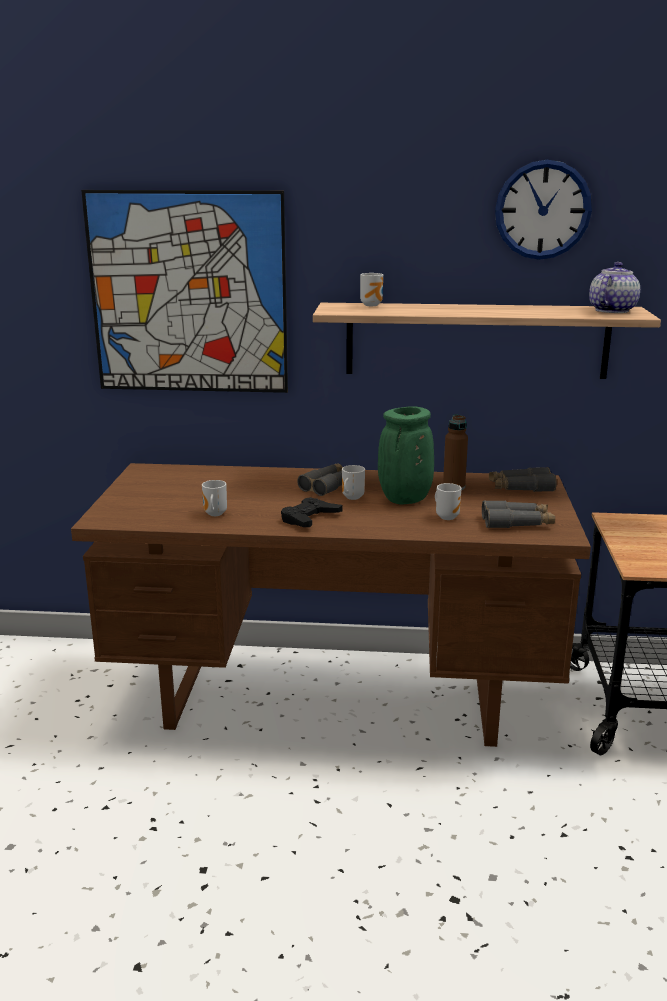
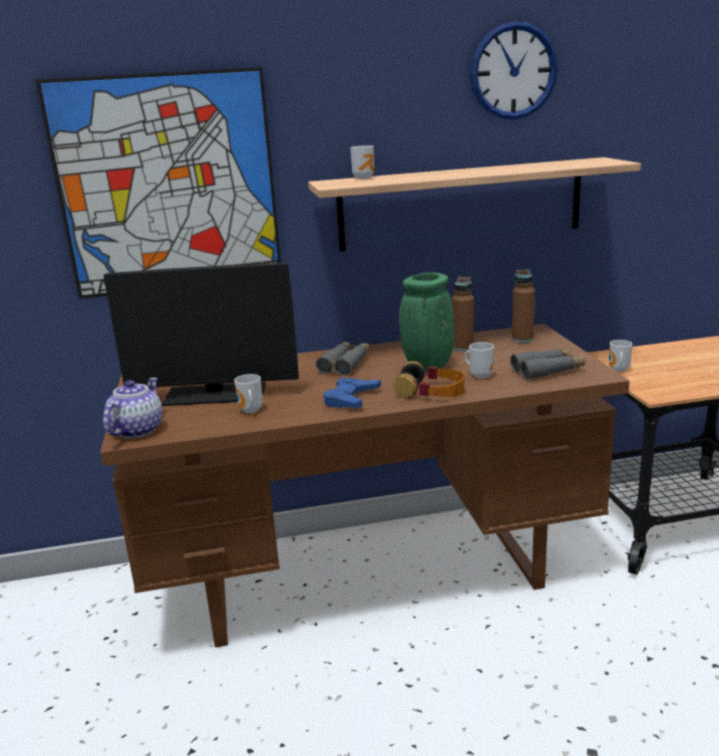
camera: 15 degrees left, 0 degrees up
(195, 494) = (215, 394): none -> monitor
(309, 518) = (351, 399): black game controller -> blue game controller
(351, 498) = (375, 373): mug -> mug (618, 370)
(387, 523) = (431, 391): none -> headphones
(520, 488) = (522, 339): grey binoculars -> brown bottle
(611, 310) = (586, 161): teapot -> teapot (136, 430)

